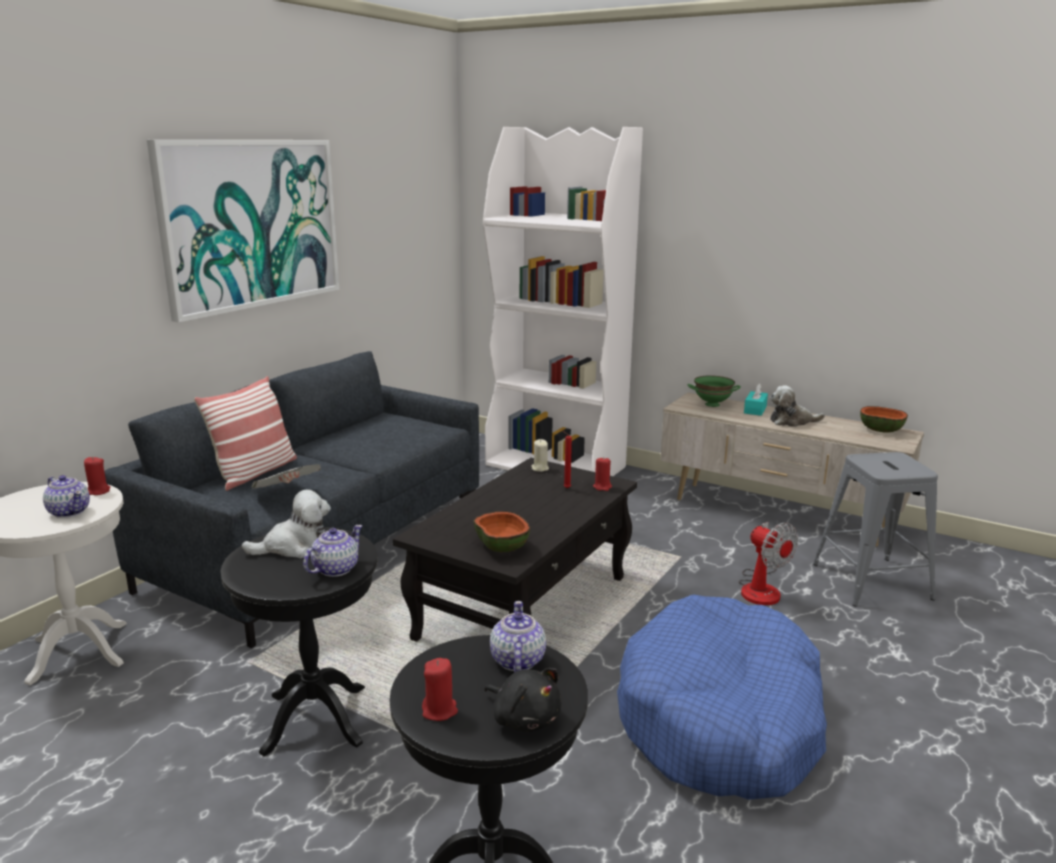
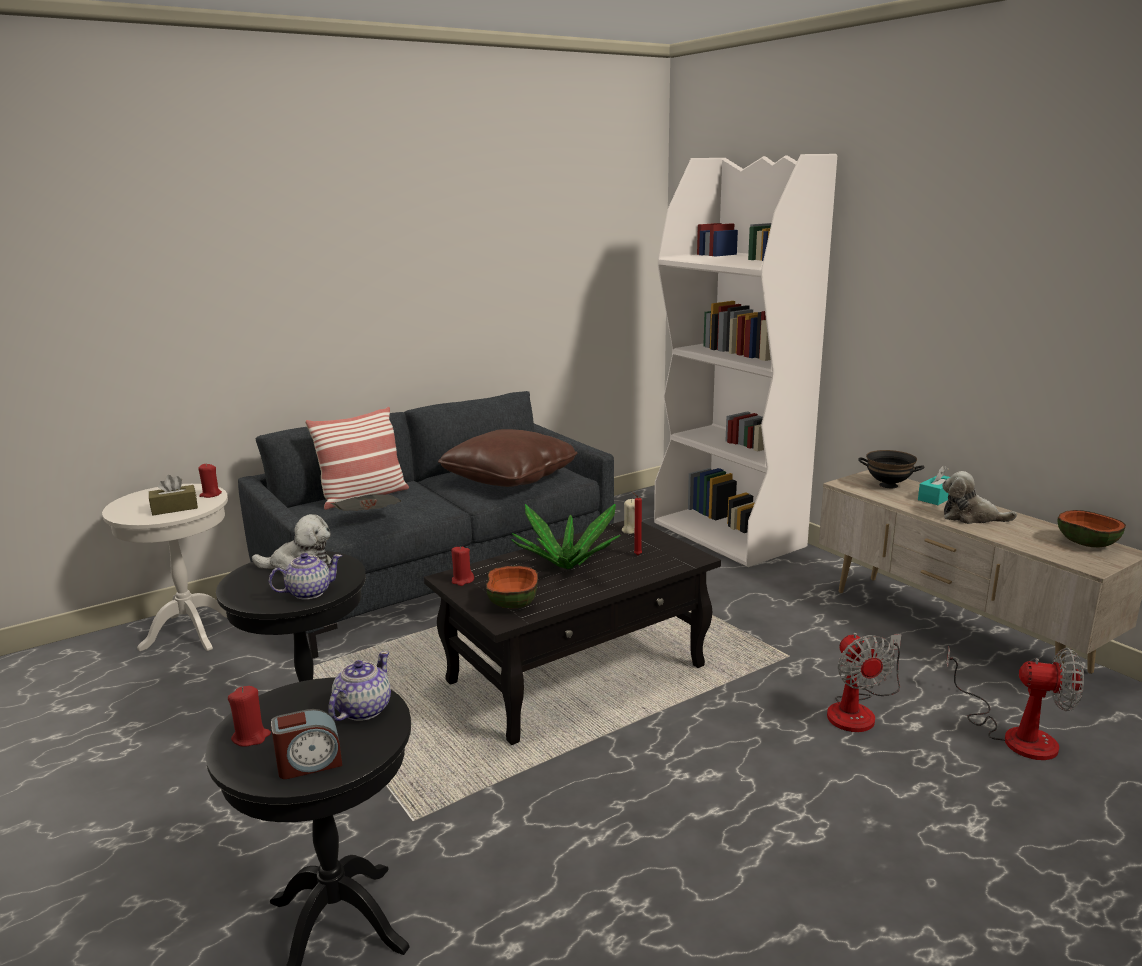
camera: 25 degrees right, 0 degrees up
(69, 511) = (174, 508): teapot -> brown tissue box
(251, 224) = (404, 260): picture -> none
(388, 436) = (509, 478): none -> brown pillow
(515, 506) = (566, 565): none -> potted plant
(524, 718) = (309, 764): black plush toy -> alarm clock
(602, 487) = (676, 559): red candle -> red candle (462, 580)
(712, 404) = (888, 485): green bowl -> black bowl
(721, 719) = (688, 841): blue dog bed -> none
(872, 581) = (1015, 734): grey stool -> fan

